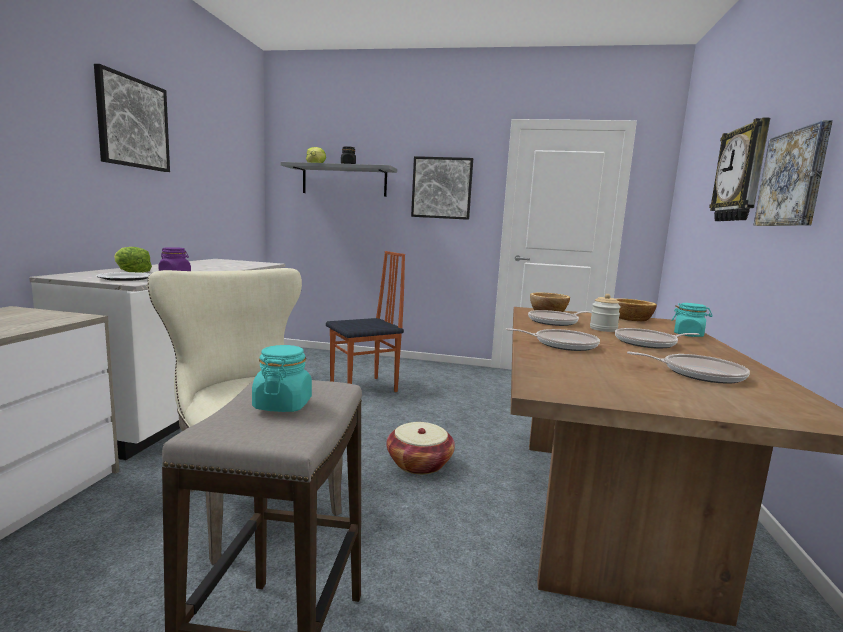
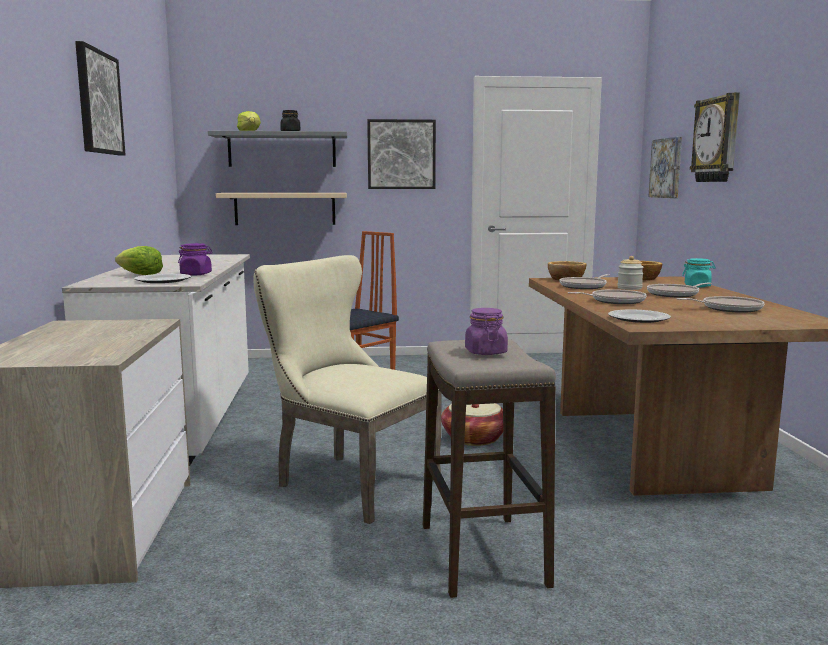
camera: 15 degrees left, 0 degrees up
(283, 405) = (485, 352): turquoise jar -> purple jar
(344, 229) = (285, 208): none -> beige shelf
(555, 375) = (638, 318): none -> plate
(793, 179) = (765, 148): picture -> picture (667, 168)

